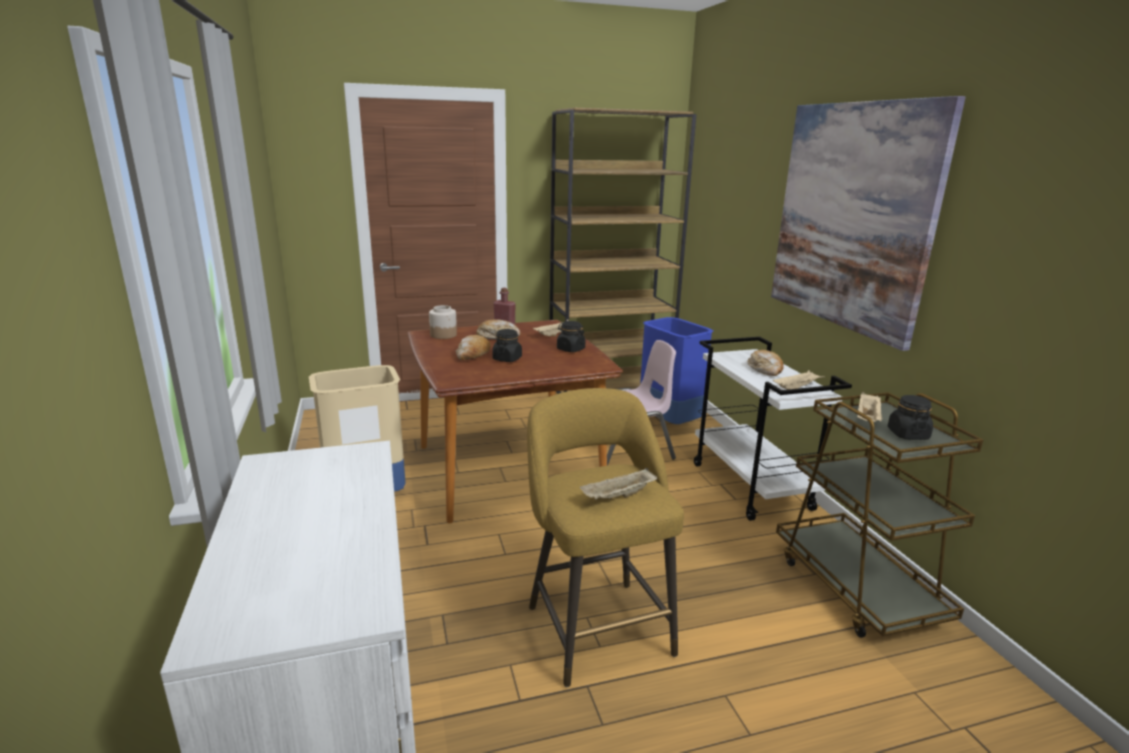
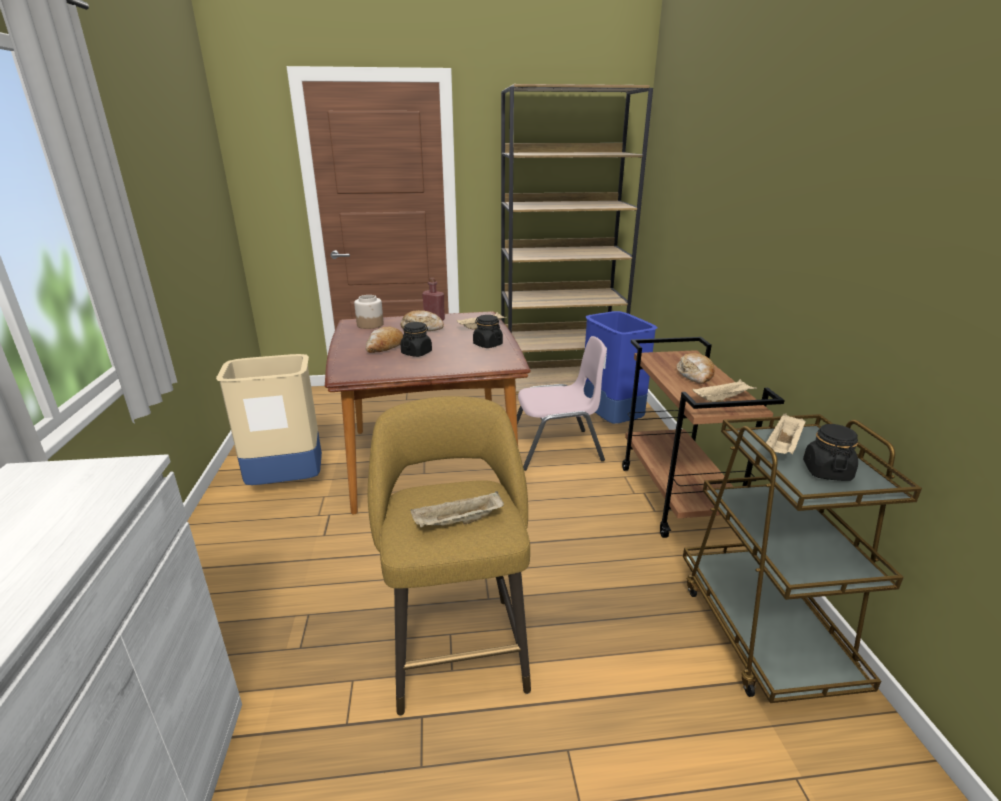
camera: 10 degrees right, 5 degrees up
(752, 487) = (677, 498): white cart -> brown cart
(851, 217) = (800, 202): picture -> none

